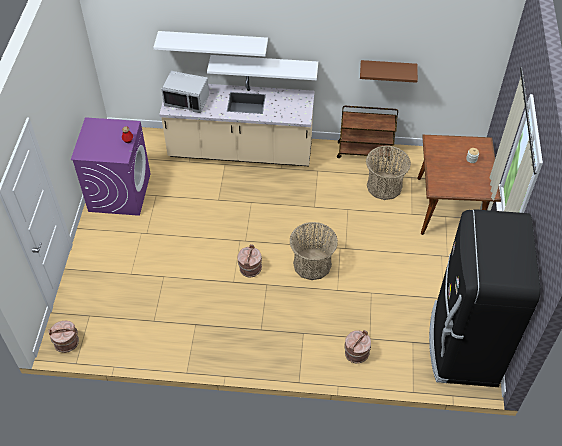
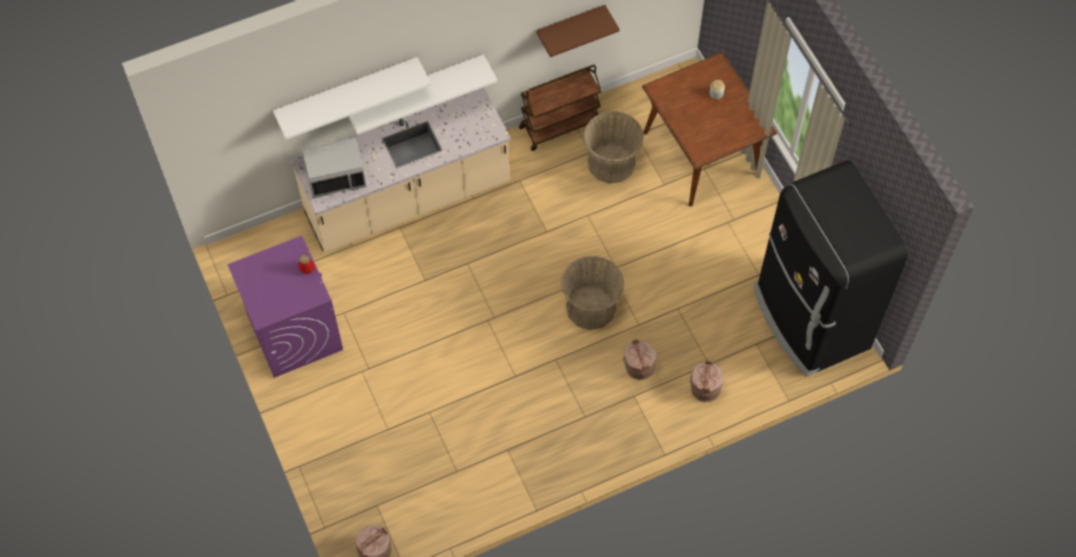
camera: 30 degrees left, 10 degrees up
(250, 268) = (523, 349): brown bucket -> brown bucket (639, 367)

